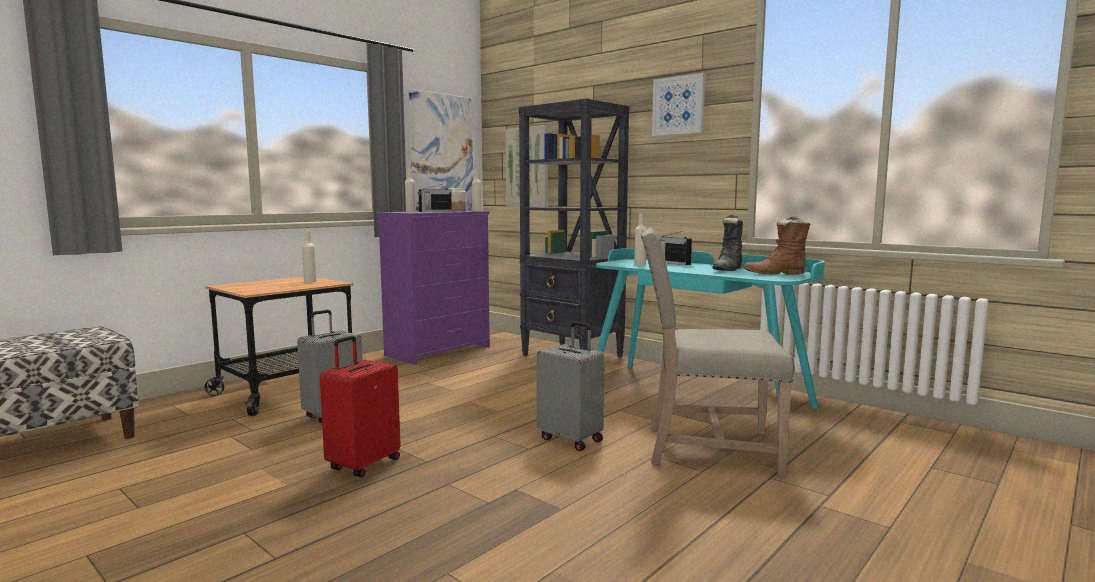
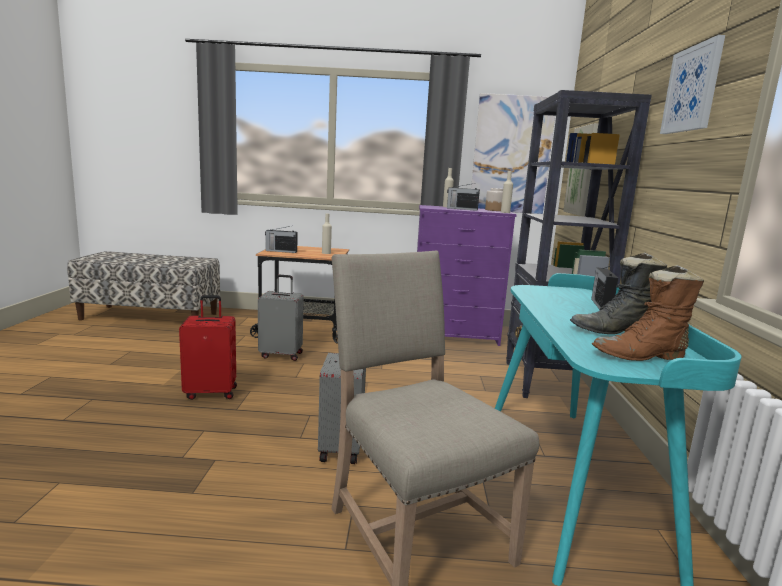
camera: 50 degrees right, 5 degrees up
(256, 289) = (281, 251): none -> radio
(640, 264) = (552, 297): beige bottle -> none
(775, 274) = (641, 356): brown boot -> brown boot turned 60 degrees counterclockwise

